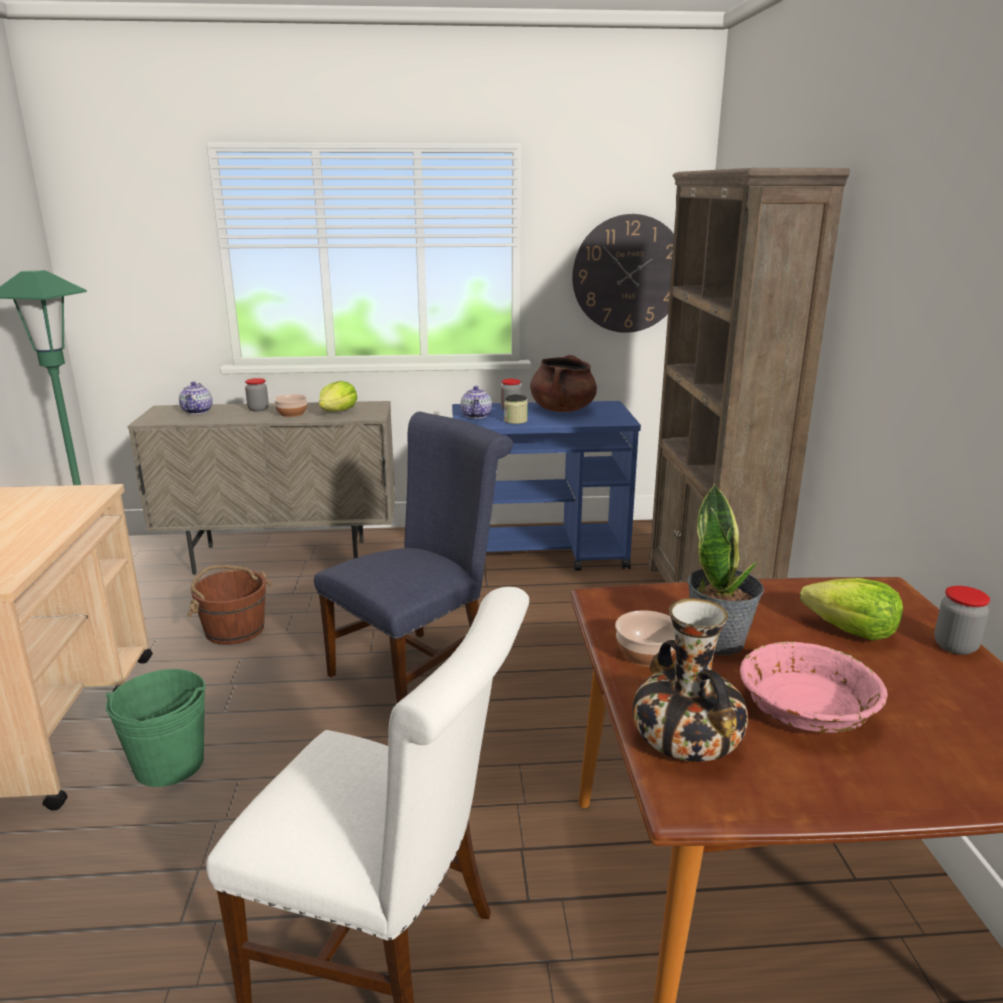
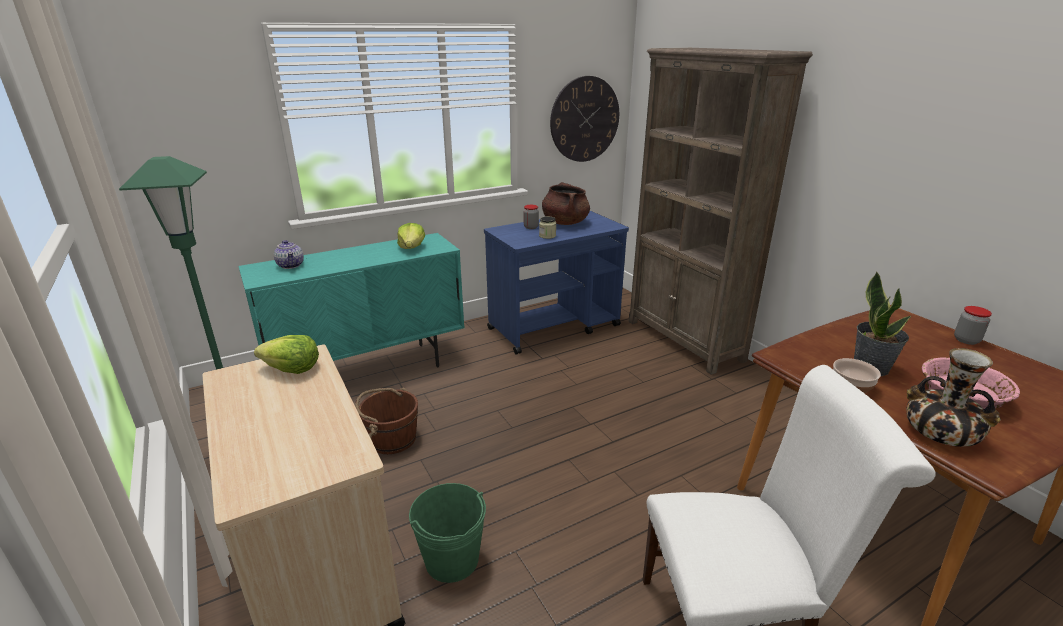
camera: 25 degrees left, 5 degrees up
(258, 409) = (342, 255): jar -> none
(282, 557) = (370, 371): beige cabinet -> turquoise cabinet
(292, 413) = (377, 255): bowl -> none
(419, 671) = (558, 431): blue chair -> none
(476, 415) = (515, 235): teapot -> none
(851, 631) = (915, 343): lettuce -> lettuce (292, 369)

